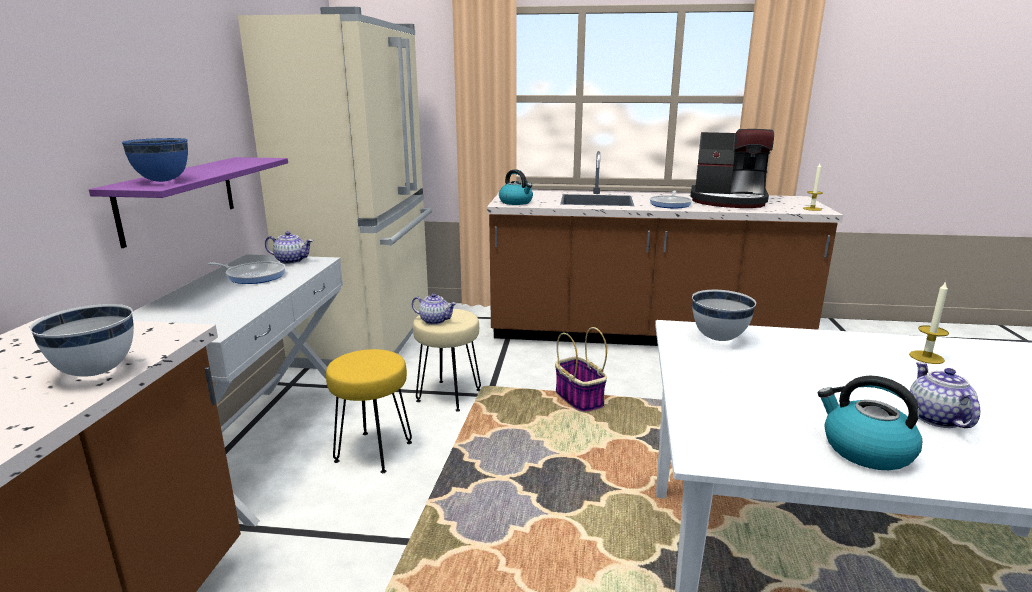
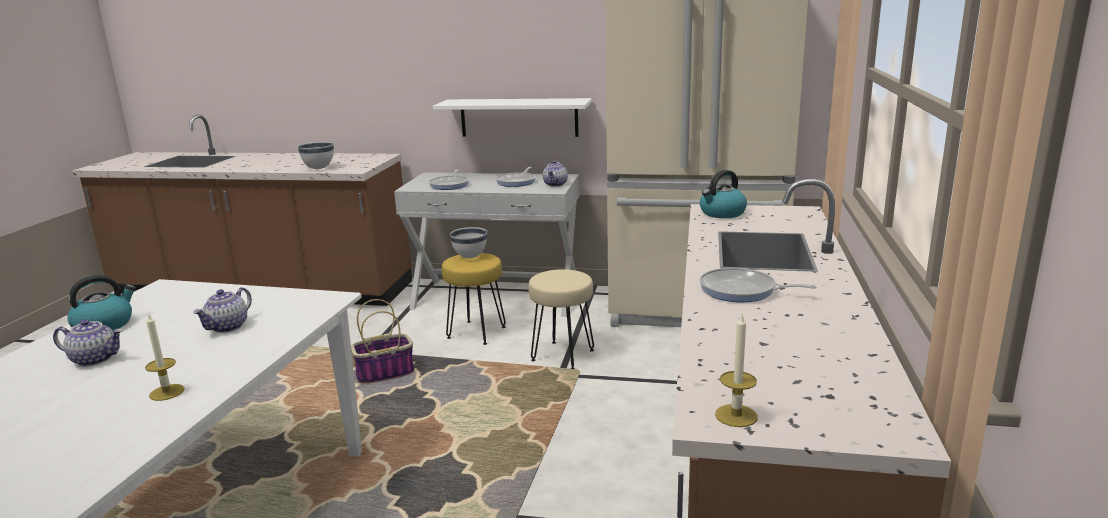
camera: 95 degrees right, 0 degrees up
(162, 181) = (466, 102): blue bowl -> none
(179, 198) = (519, 117): purple shelf -> white shelf
(224, 308) = (450, 185): none -> frying pan
(435, 321) = (552, 274): teapot -> teapot (228, 327)
(578, 399) = (545, 424): basket -> basket (386, 373)
(719, 339) = (297, 309): white bowl -> white bowl (470, 257)
(728, 201) = (797, 341): coffee machine -> none

